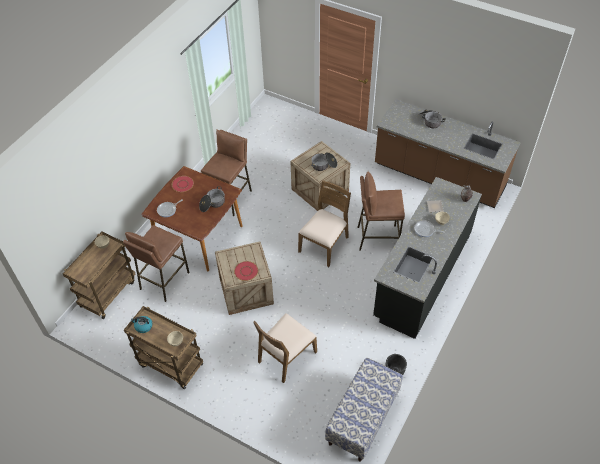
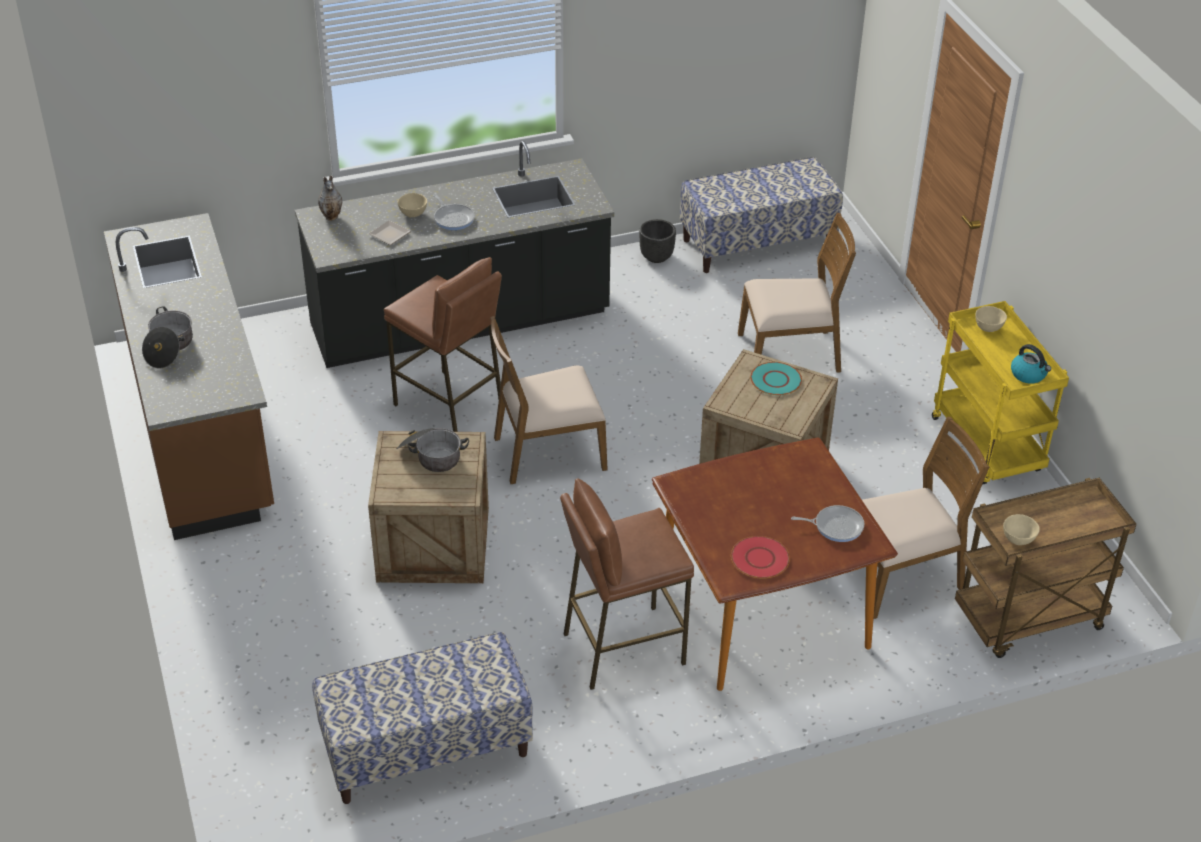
camera: 140 degrees left, 10 degrees down
(164, 280) = (900, 575): brown stool -> brown chair
(169, 365) = (988, 446): brown cart -> yellow cart
(212, 204) = (737, 484): cooking pot -> none
(246, 271) = (776, 380): red plate -> turquoise plate
(253, 141) = (426, 749): none -> bench

